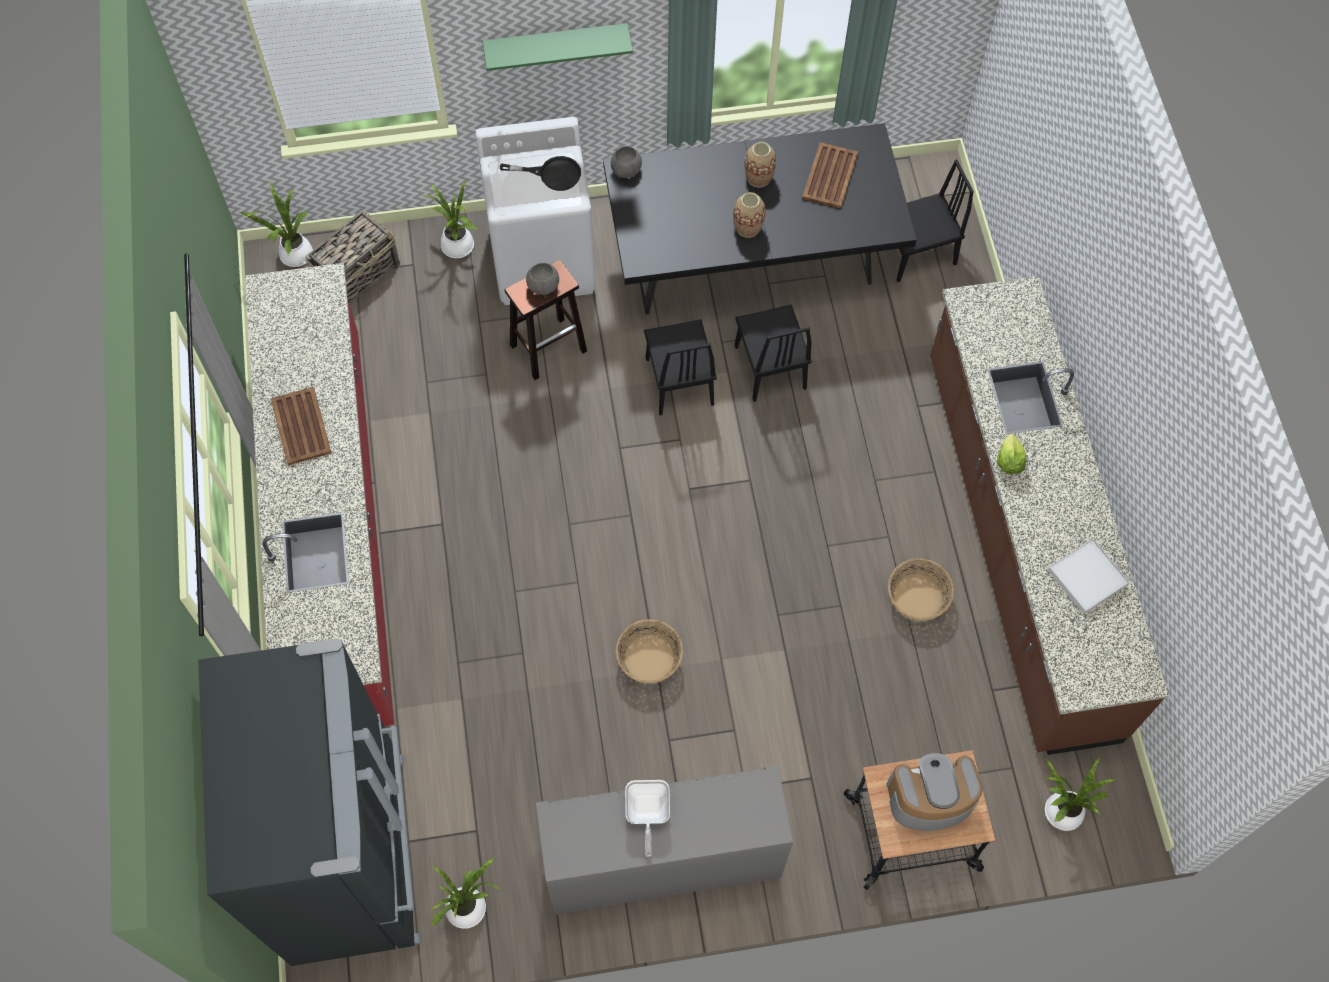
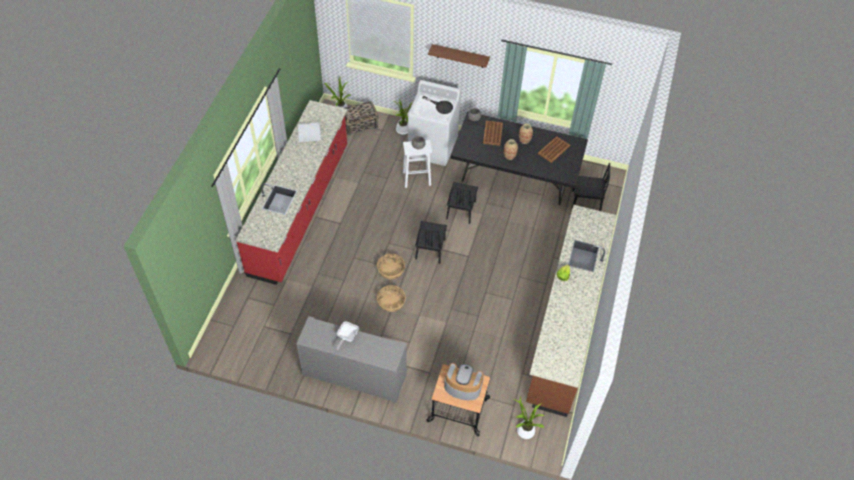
camera: 25 degrees right, 10 degrees down
(301, 427) = (299, 157): brown tray -> brown tray (492, 133)
(353, 856) = (241, 322): black fridge -> none
(469, 907) = (272, 358): potted plant -> none
(549, 347) = (417, 178): brown stool -> white stool
(556, 45) = (460, 56): green shelf -> brown shelf
(770, 367) = (500, 219): black chair -> black chair (430, 249)
(918, 597) = (511, 326): basket -> basket (391, 271)
(1087, 577) = (570, 330): white tray -> white tray (309, 133)

